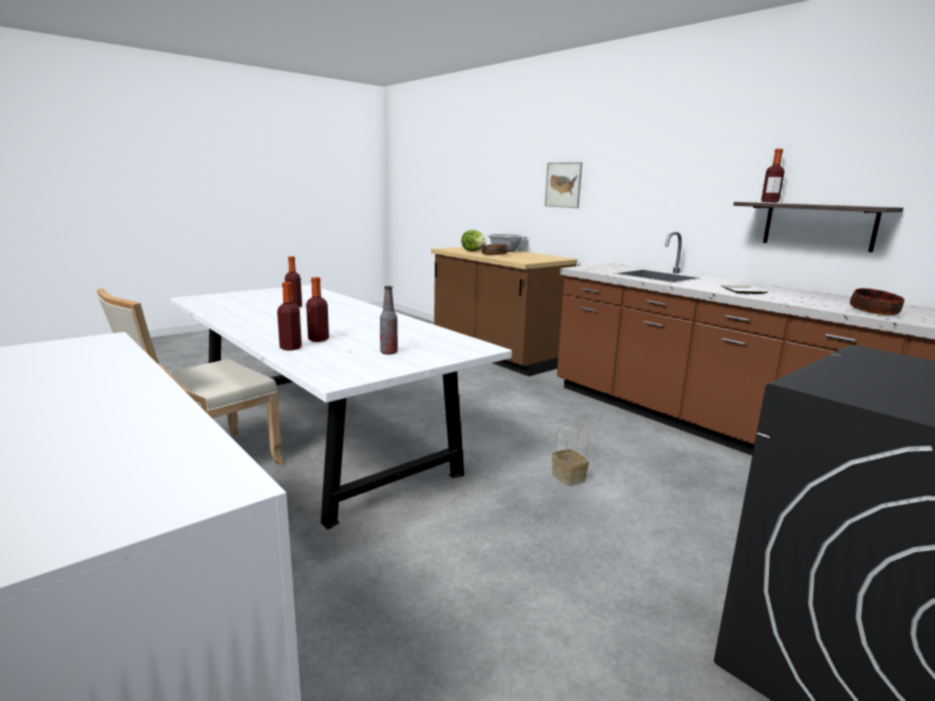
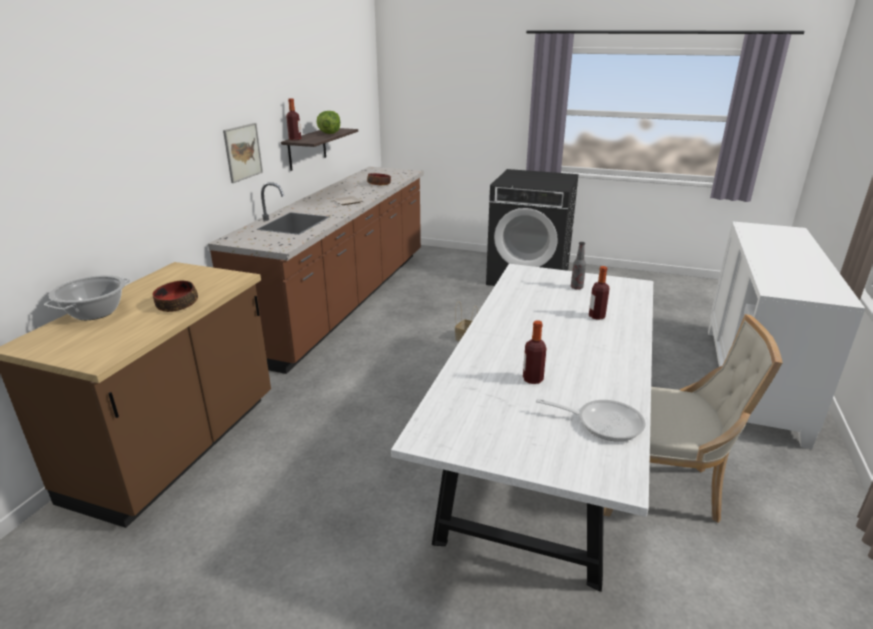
camera: 120 degrees left, 10 degrees up
(223, 306) = (603, 423): none -> frying pan
(290, 348) = (627, 316): bottle -> none
(473, 251) = (123, 330): lettuce -> lettuce (329, 133)
(563, 185) = (120, 175): picture -> picture (243, 152)

